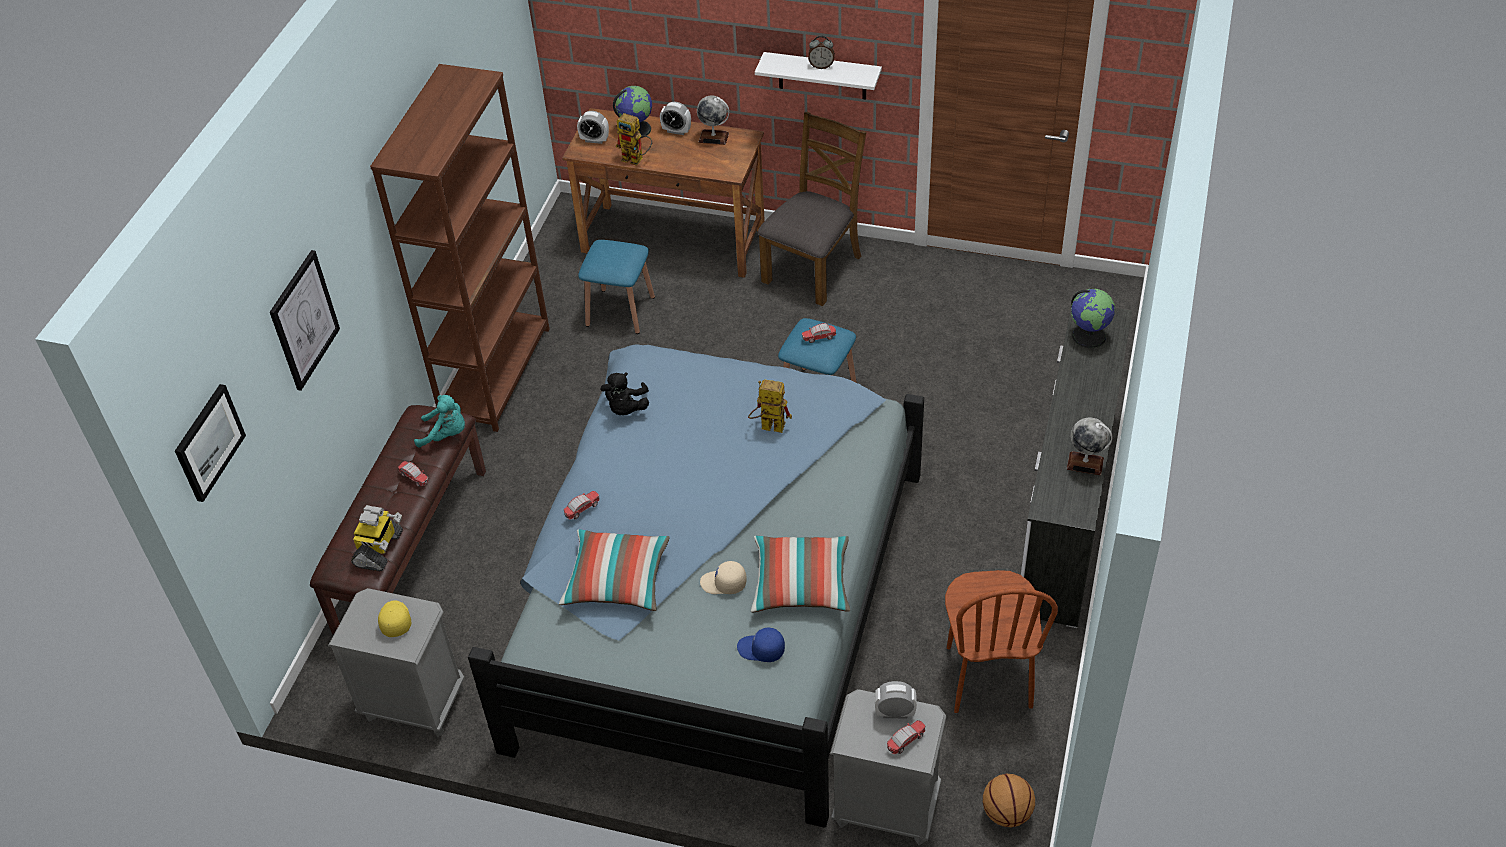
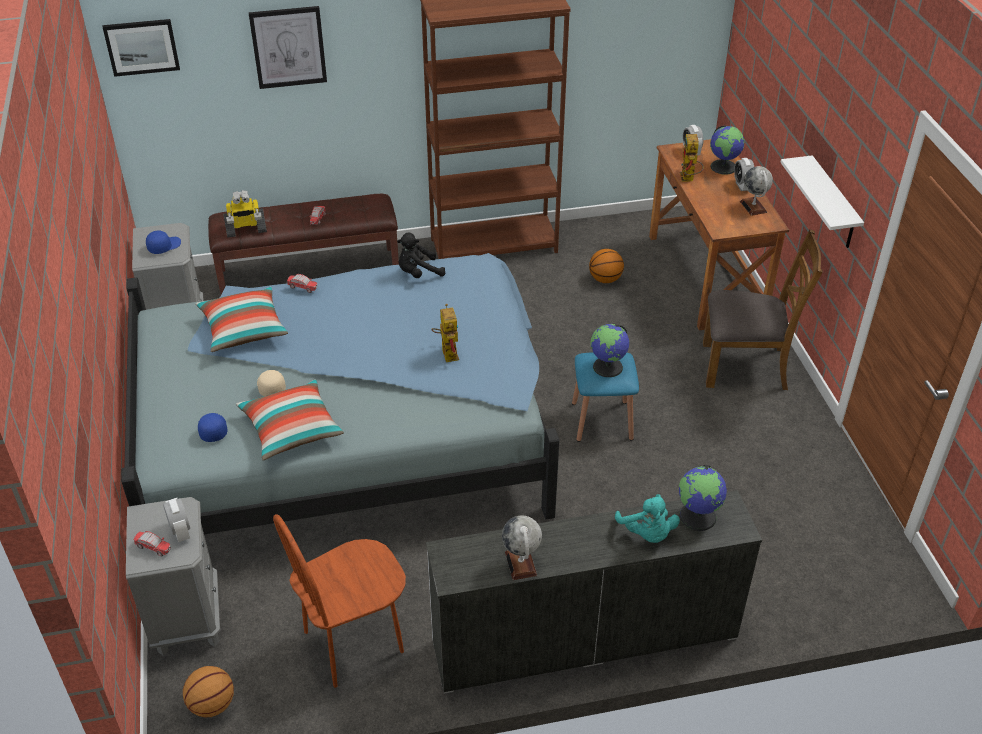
camera: 60 degrees right, 5 degrees down
(394, 621) = (164, 246): yellow cap -> blue cap
(446, 434) = (366, 217): turquoise plush toy -> turquoise plush toy (647, 534)
(620, 311) = (605, 279): blue stool -> basketball
(819, 338) = (608, 367): toy car -> globe
(821, 66) = (826, 190): alarm clock -> none

